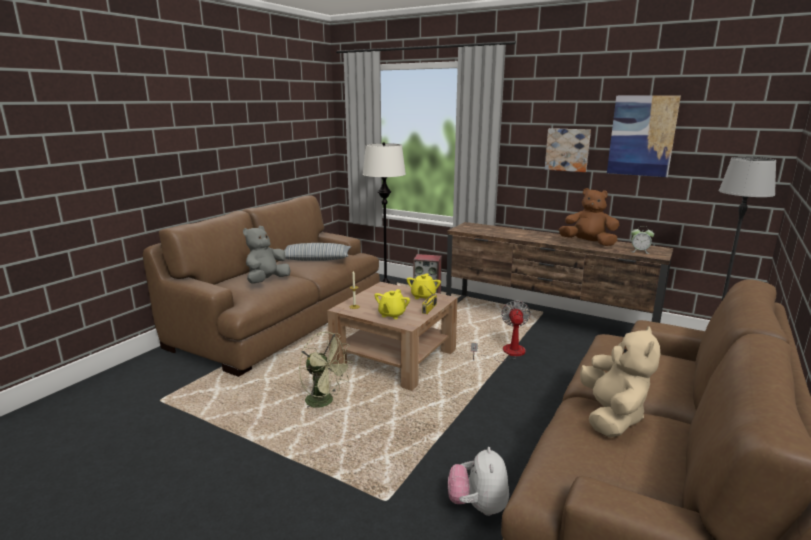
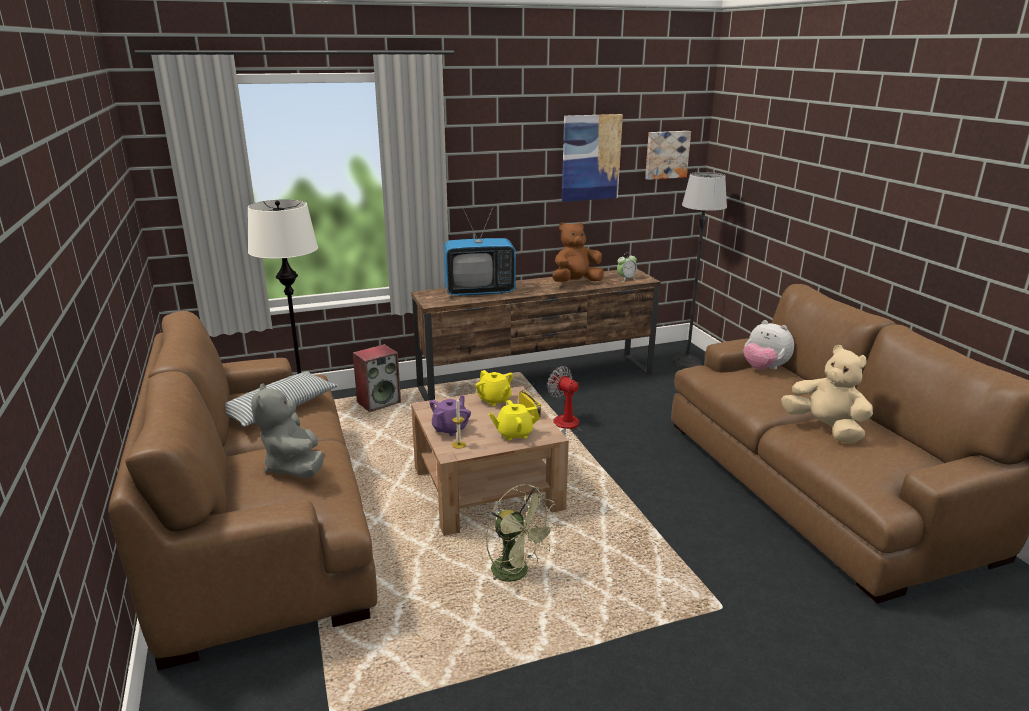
camera: 50 degrees left, 5 degrees up
(325, 402) = (517, 573): green fan -> green fan turned 60 degrees clockwise
(368, 299) = (450, 429): none -> purple teapot
(392, 315) = (514, 433): yellow teapot -> yellow teapot turned 105 degrees clockwise
(478, 506) = (768, 561): plush toy -> plush toy (764, 368)
(504, 231) = (479, 291): none -> television
(567, 149) = (518, 180): picture -> picture (666, 154)

